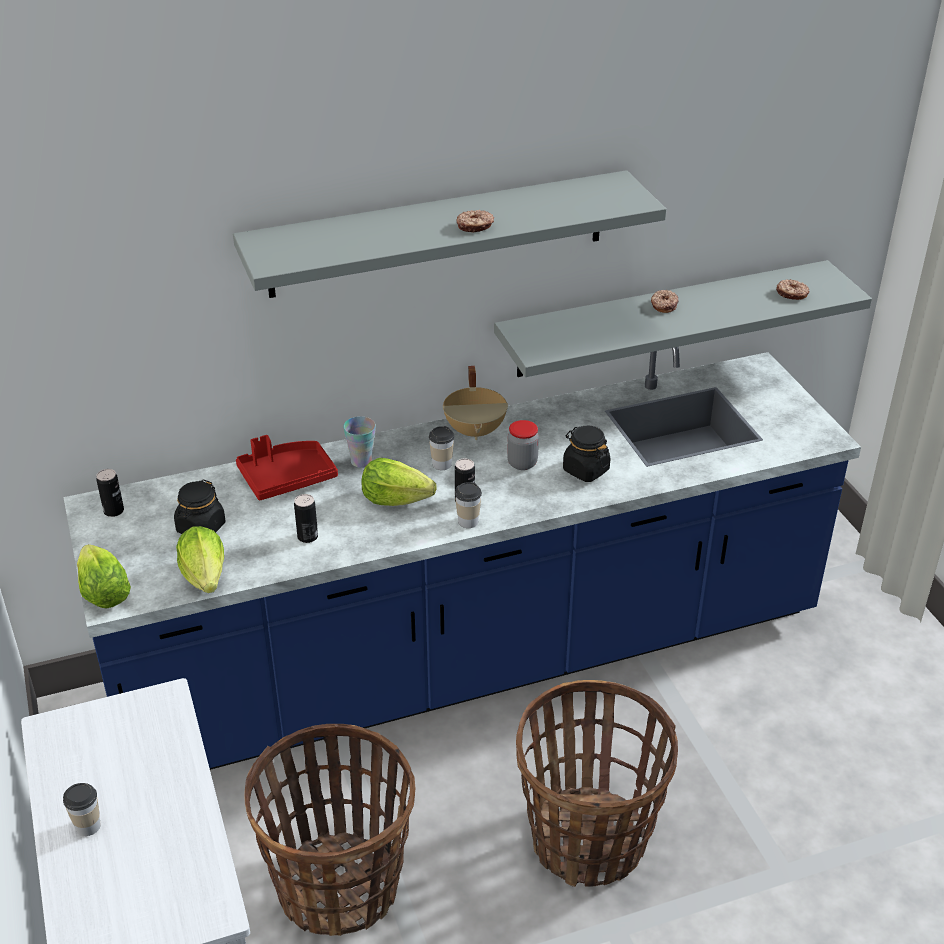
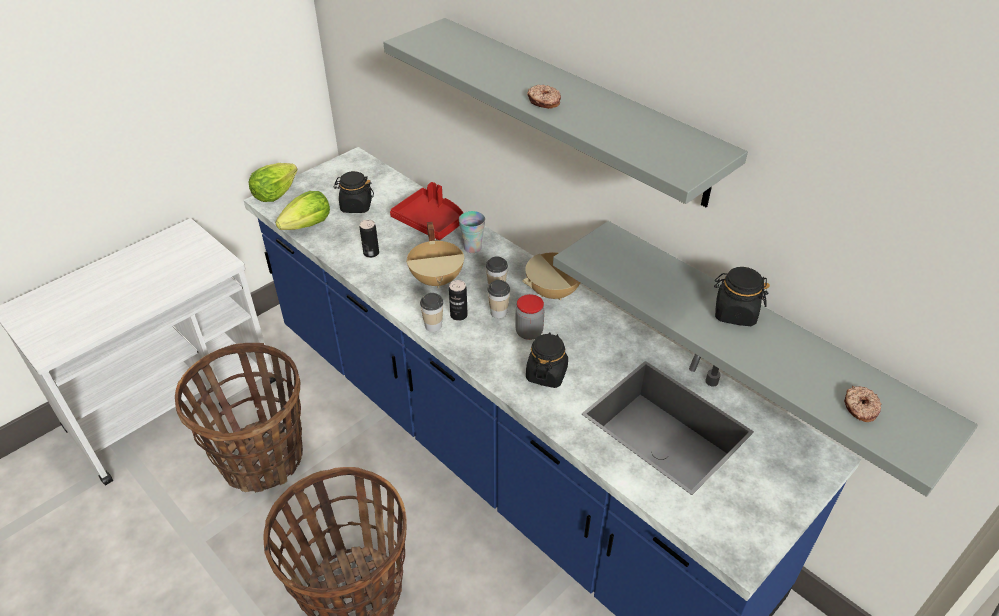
camera: 65 degrees right, 5 degrees up
(88, 826) = (110, 274): cup -> cup (498, 312)
(113, 511) = (354, 168): can -> none
(395, 499) = (438, 279): lettuce -> beige cooking pot
(663, 305) = (734, 313): donut -> black jar

